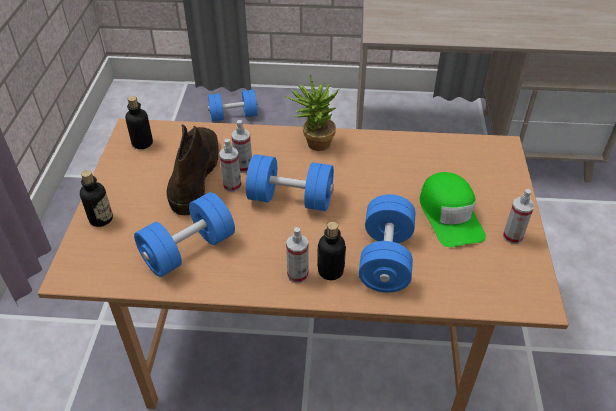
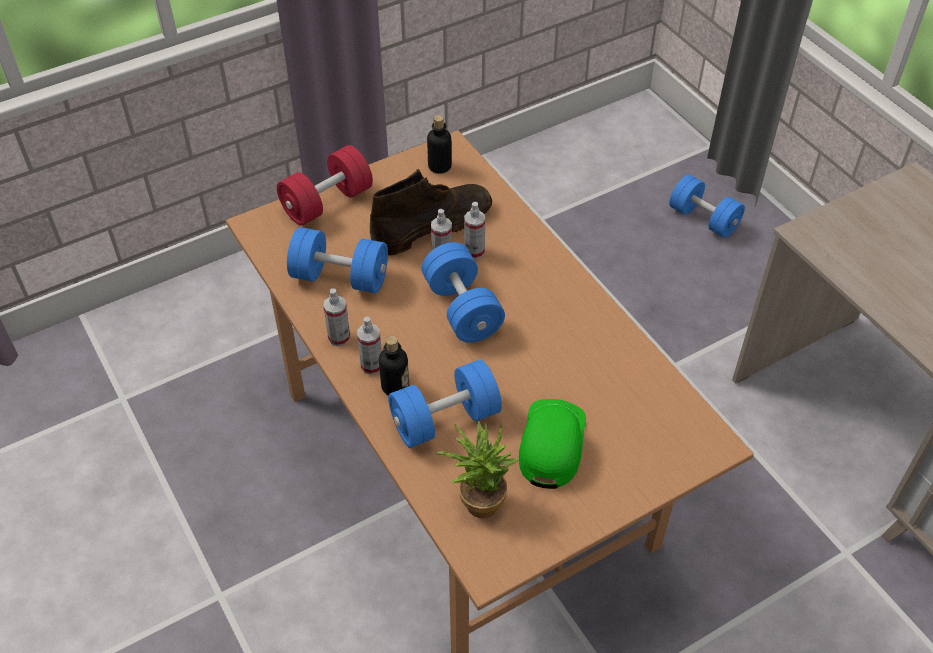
camera: 55 degrees right, 5 degrees up
(101, 219) = (327, 202): bottle -> red dumbbell
(313, 143) = (558, 283): potted plant -> potted plant (478, 498)
(450, 215) = (551, 444): green cap -> green cap turned 150 degrees clockwise
(512, 236) = (566, 511): spray bottle -> spray bottle (339, 337)

